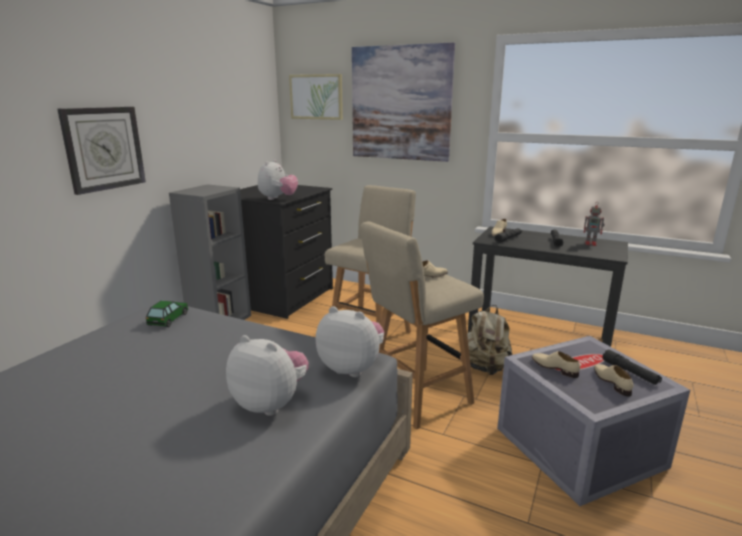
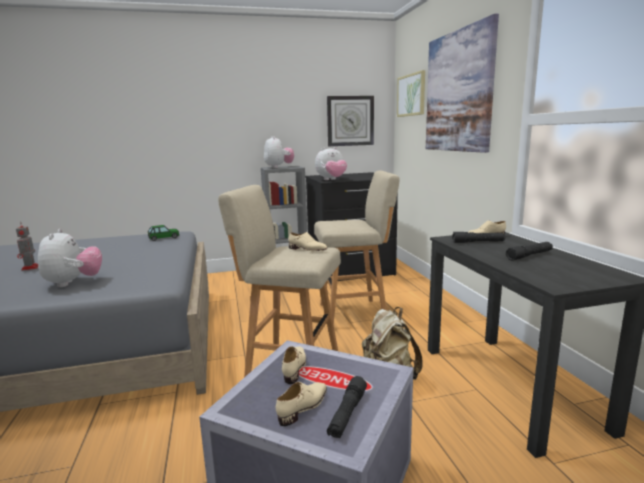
camera: 50 degrees right, 5 degrees down
(104, 148) = (215, 133): wall clock -> wall clock (350, 121)
(352, 368) = (140, 285): plush toy -> plush toy (278, 167)
(591, 243) = (576, 268): toy robot -> toy robot (30, 268)

